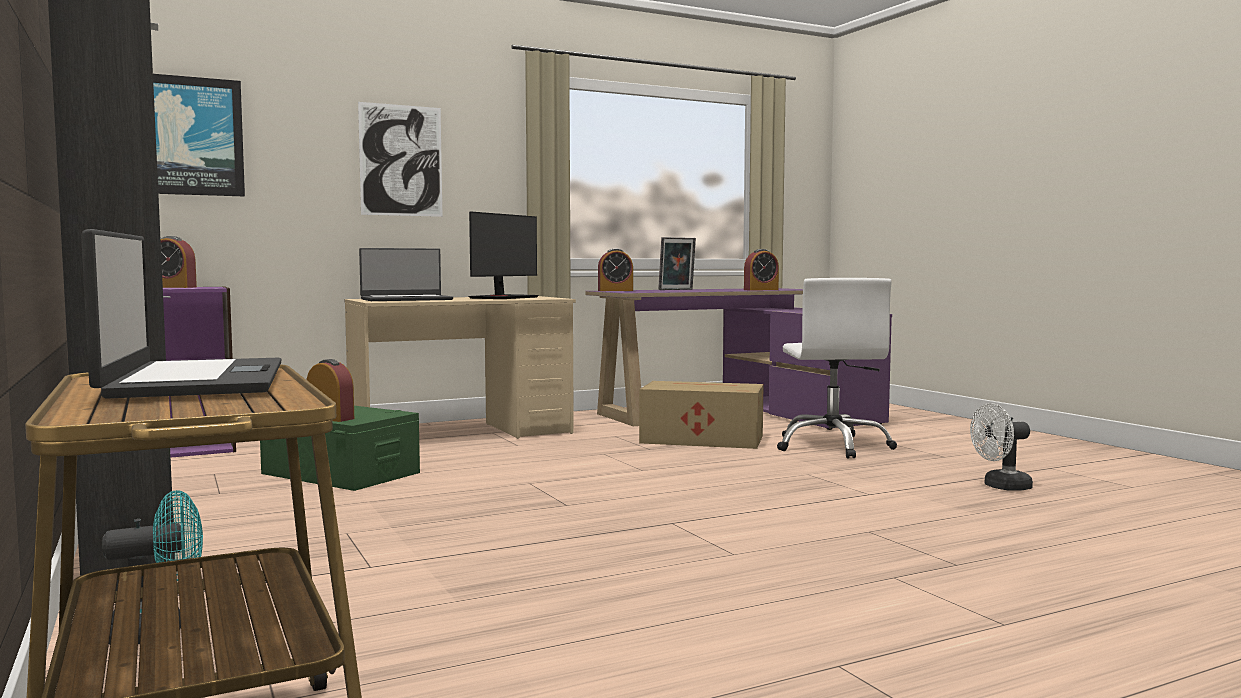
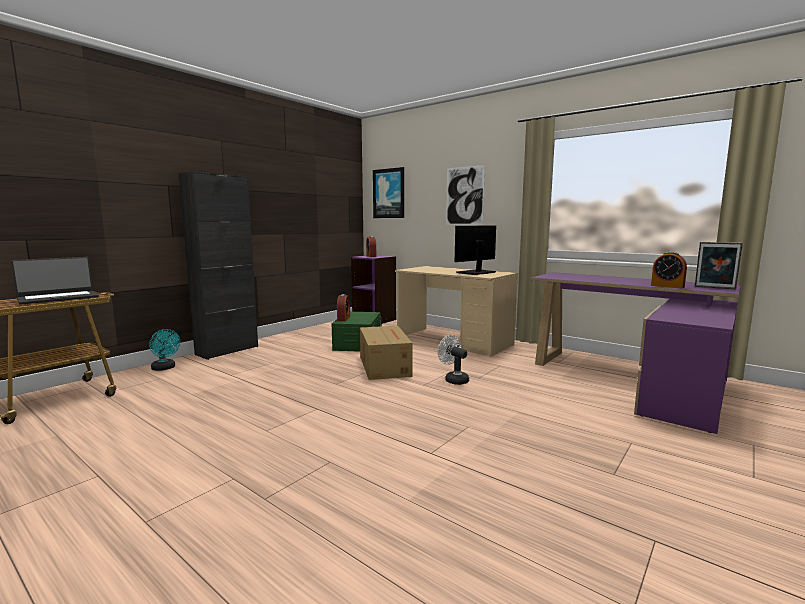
camera: 65 degrees right, 5 degrees up
(406, 299) = (430, 269): laptop -> none
(503, 298) = (476, 272): monitor -> monitor turned 135 degrees clockwise
(615, 290) = (560, 274): alarm clock -> none
(677, 289) = (611, 278): picture frame -> picture frame (714, 288)
(700, 439) = (527, 384): cardboard box -> cardboard box (385, 366)
(833, 446) = (576, 424): white office chair -> none
(1001, 487) = (519, 510): white fan -> white fan (453, 379)

